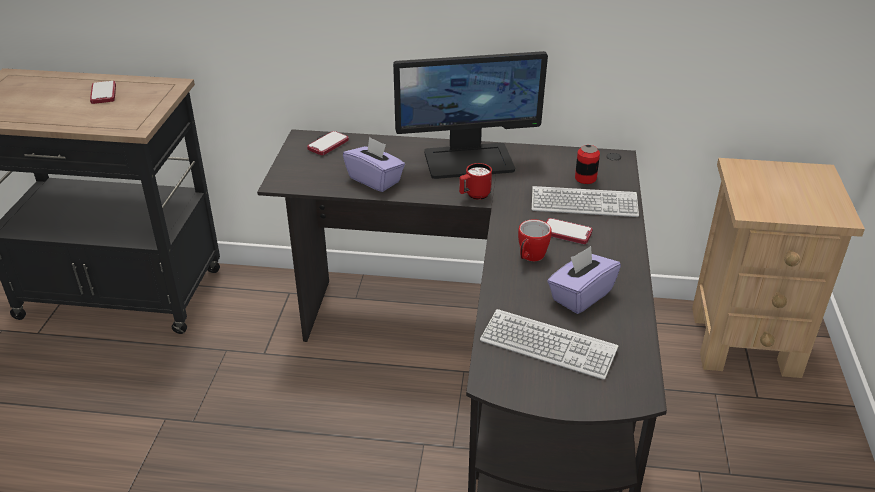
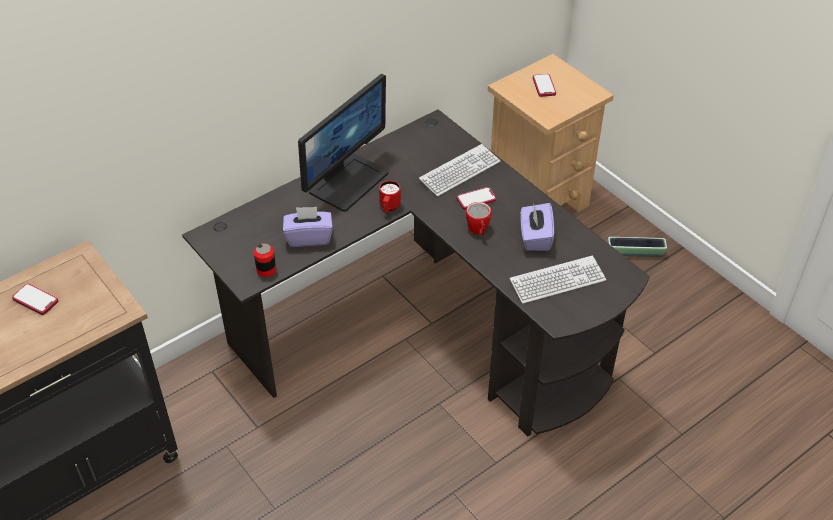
camera: 45 degrees left, 10 degrees up
(328, 144) = (232, 230): phone -> phone (544, 86)
(585, 178) = (437, 151): can -> can (266, 270)
(809, 454) = (635, 252): none -> planter

